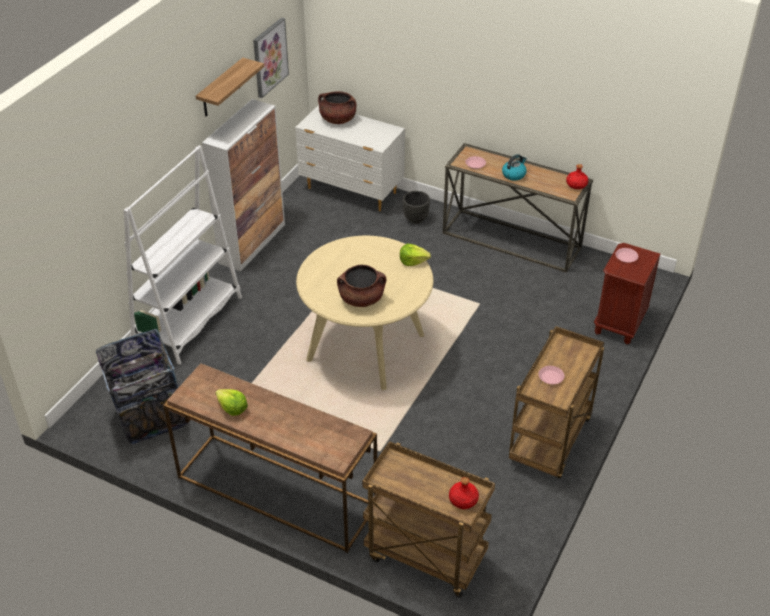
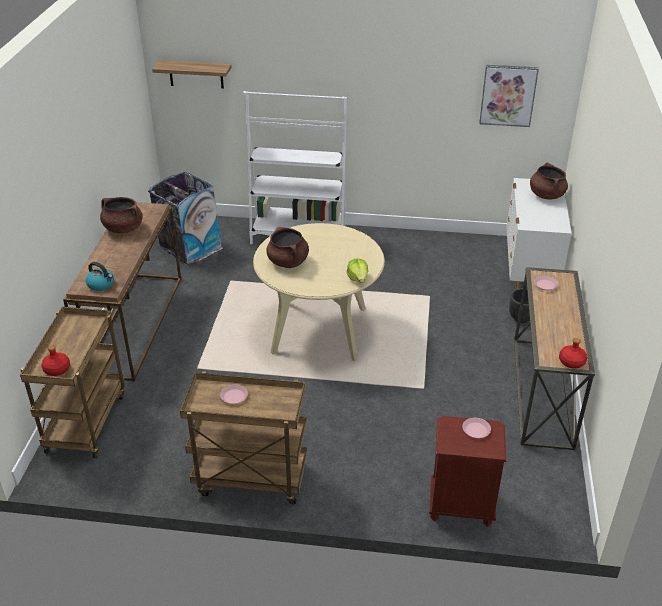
camera: 70 degrees right, 5 degrees down
(221, 88) = (425, 82): shelf -> shelf (196, 74)
(232, 408) = (123, 228): lettuce -> brown cooking pot
(252, 243) = (413, 238): cabinet -> none
(514, 174) = (550, 313): kettle -> kettle (101, 284)

